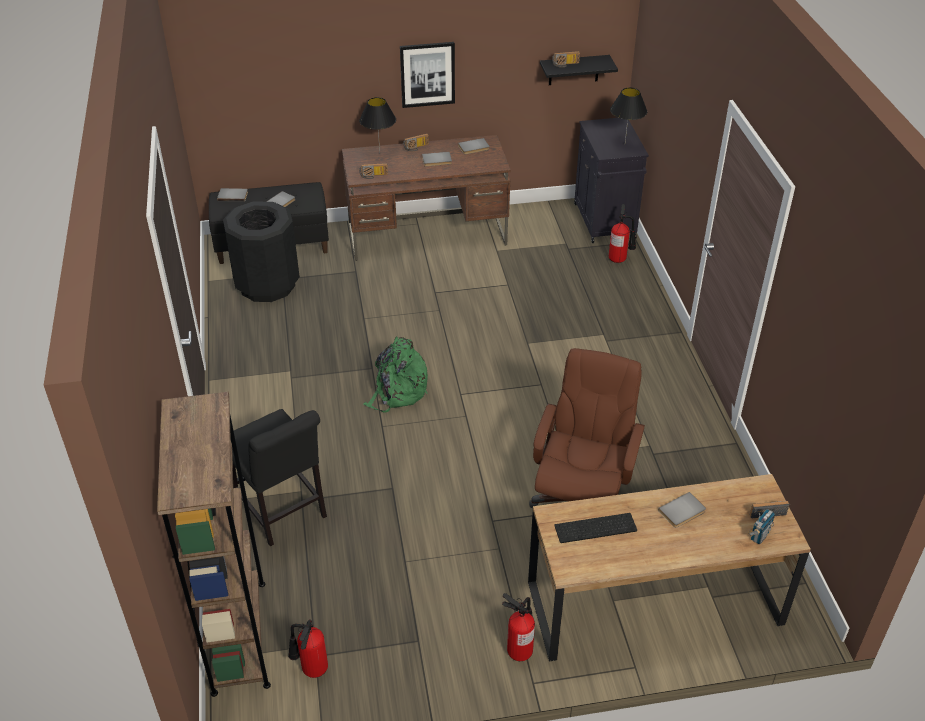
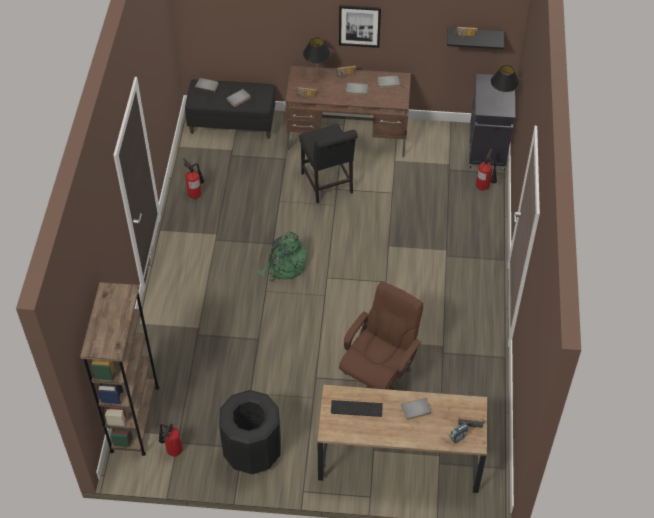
camera: 15 degrees right, 10 degrees up
(267, 285) = (219, 158): black trash can -> black trash can (252, 452)
(283, 512) = (183, 341): black chair -> black chair (328, 185)
(520, 649) = (303, 468): fire extinguisher -> fire extinguisher (196, 193)

